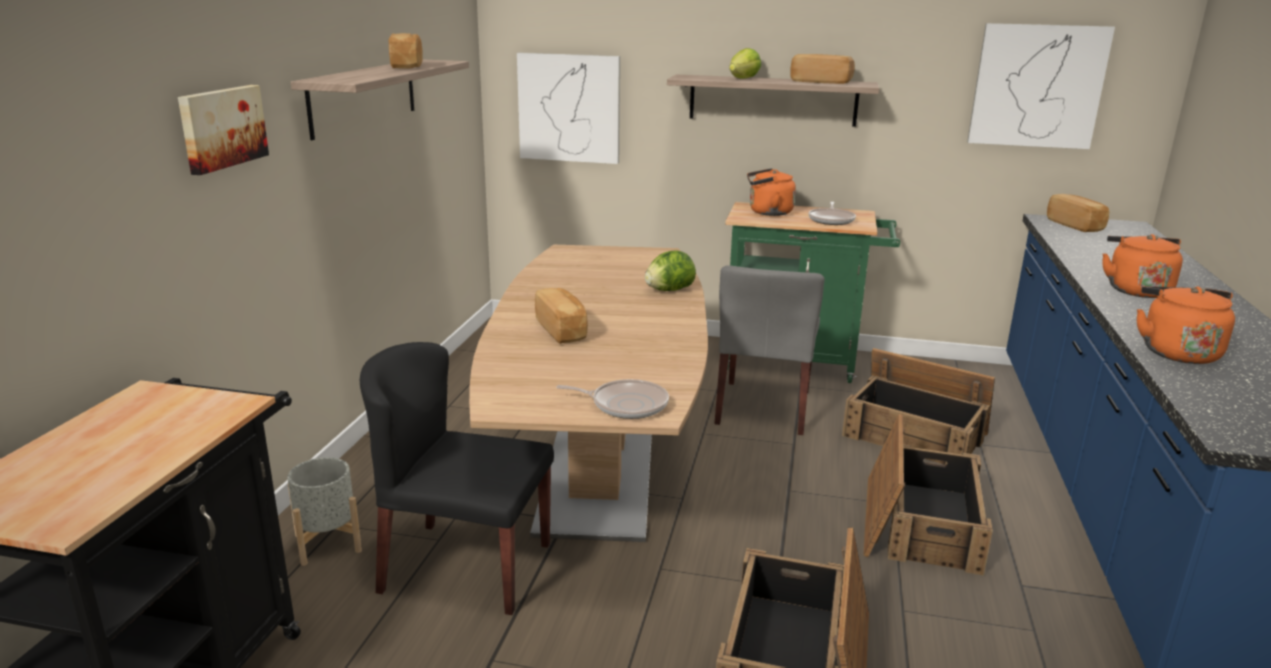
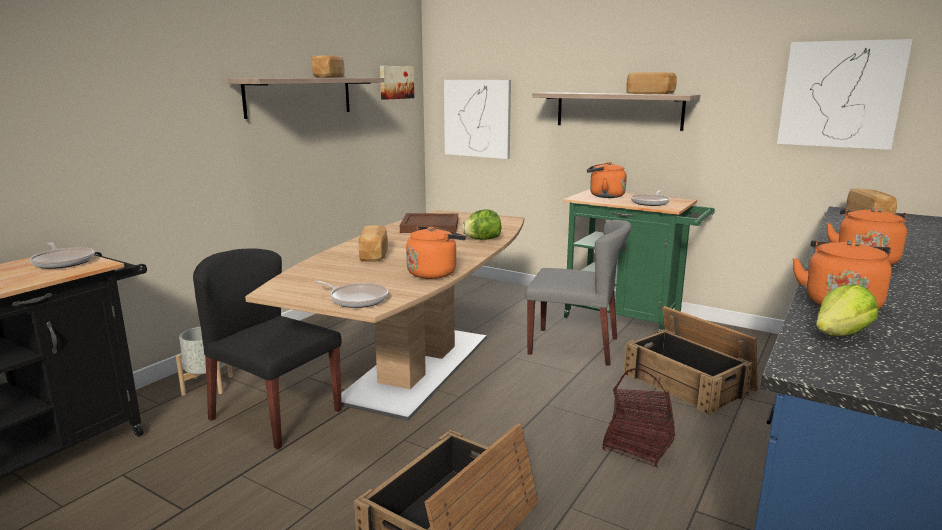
camera: 20 degrees right, 5 degrees down
(172, 407) = (63, 262): none -> frying pan
(221, 127) = (161, 100): picture -> picture (395, 82)
(578, 274) = (430, 226): none -> brown tray
(671, 350) = (434, 273): none -> orange kettle
(743, 78) = (591, 93): lettuce -> lettuce (839, 335)
(763, 407) = (574, 346): grey chair -> grey chair turned 105 degrees counterclockwise
(918, 522) = (638, 445): crate -> basket

